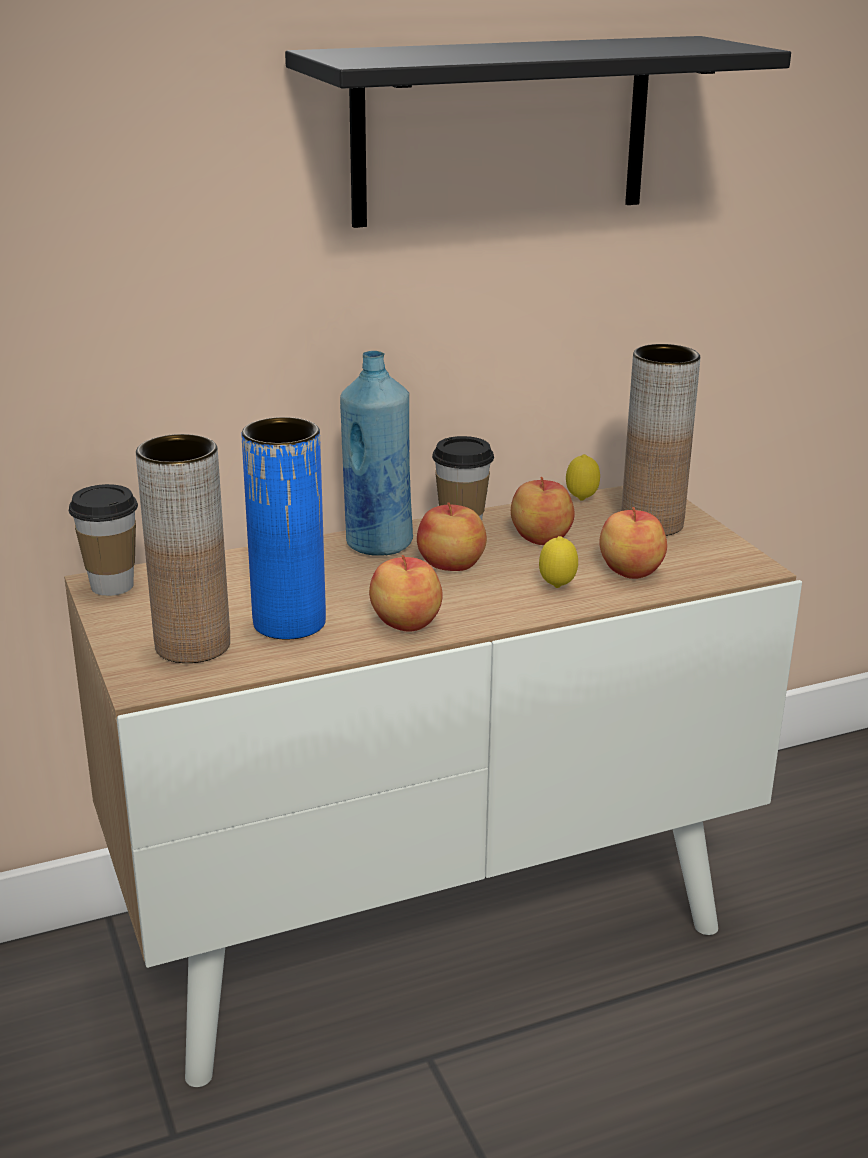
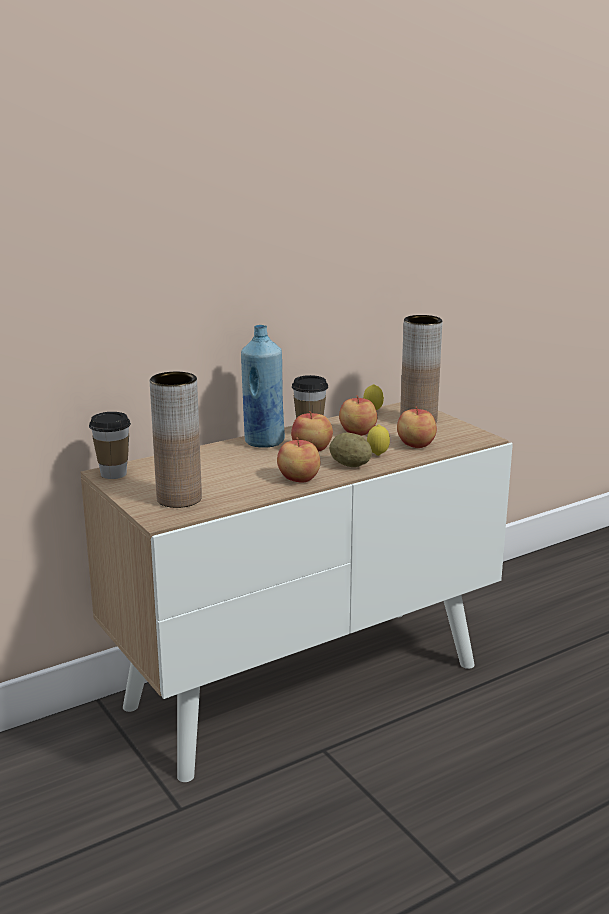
camera: 10 degrees left, 5 degrees down
(289, 622) = (230, 483): blue vase -> none
(502, 130) = (320, 196): black shelf -> none
(502, 603) = (350, 465): none -> potato

